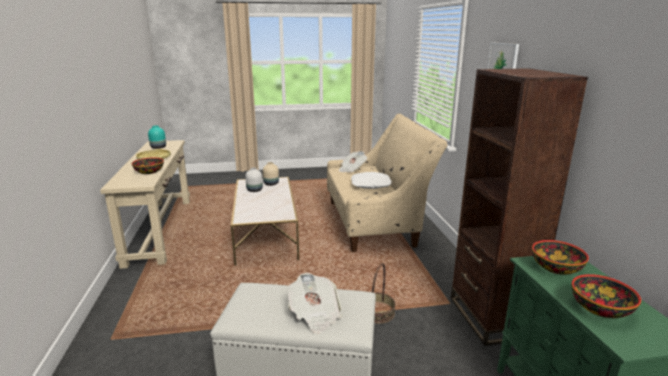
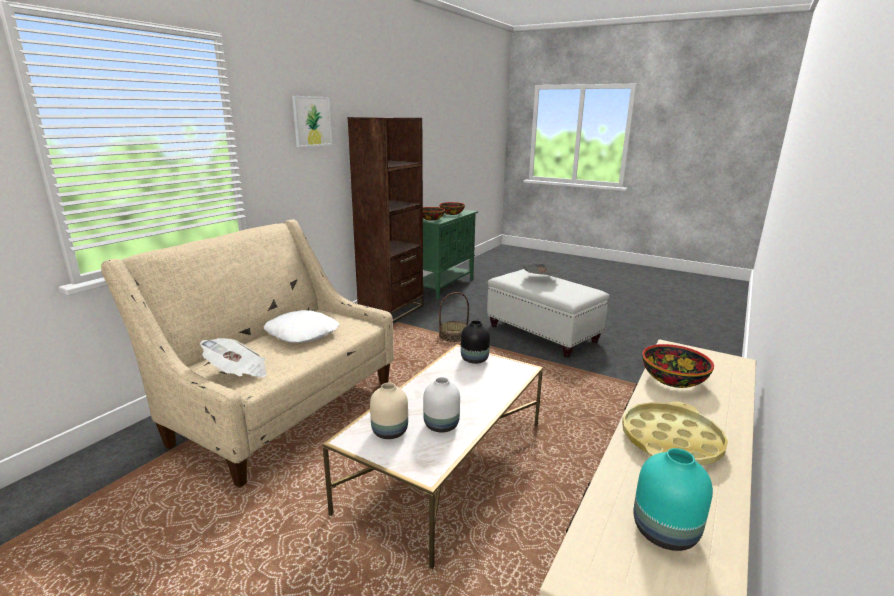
camera: 140 degrees left, 0 degrees up
(274, 215) = (474, 359): none -> black vase

